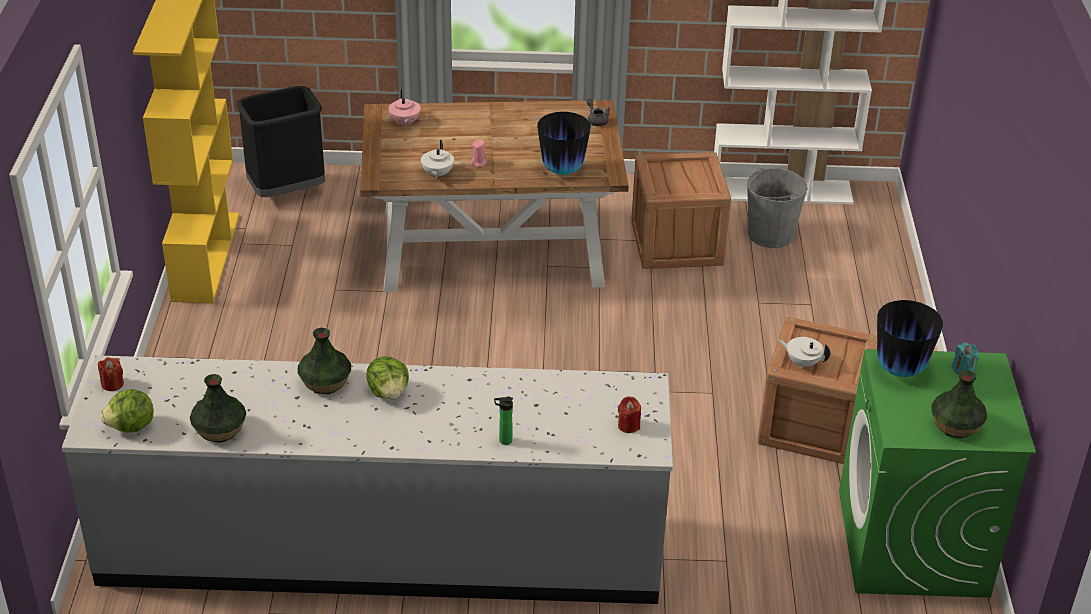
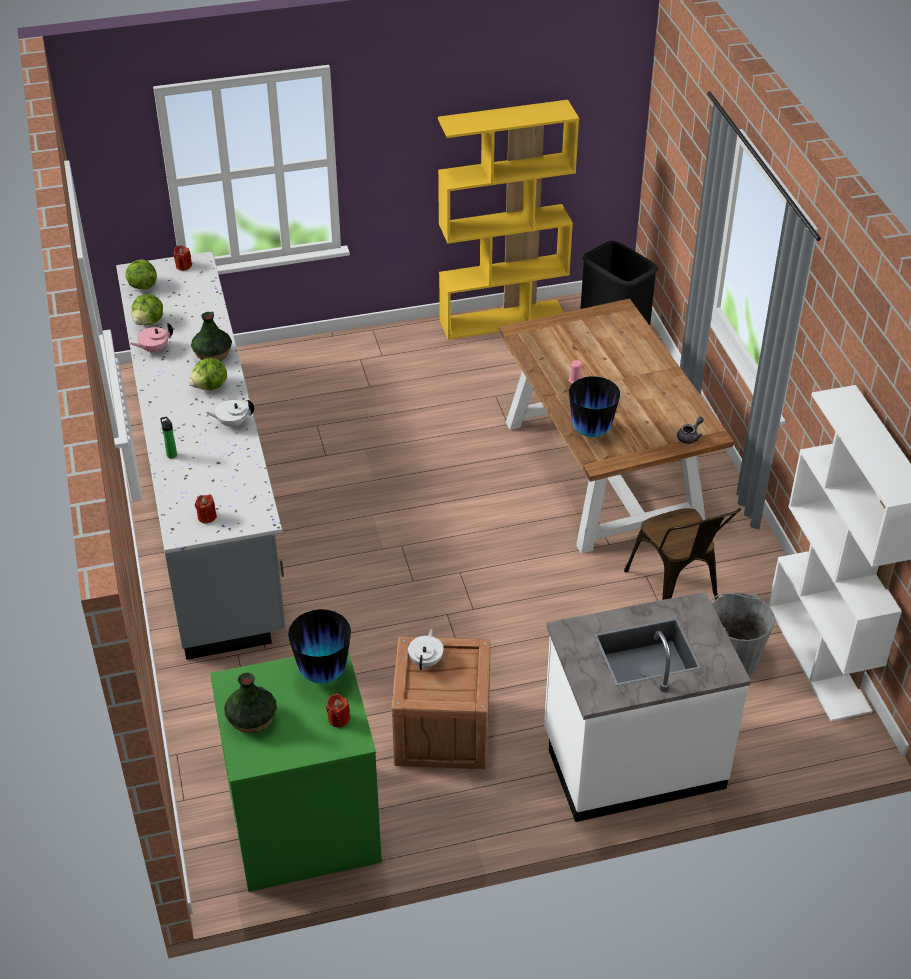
camera: 75 degrees right, 5 degrees up
(220, 429) = (149, 322): vase -> lettuce
(404, 122) = (613, 326): pink teapot -> pink teapot (154, 349)
(437, 174) = (544, 361): white teapot -> white teapot (232, 423)
(676, 243) = (677, 591): crate -> brown chair
(873, 317) = (632, 760): none -> white counter
(962, 369) = (338, 719): turquoise candle -> red candle

